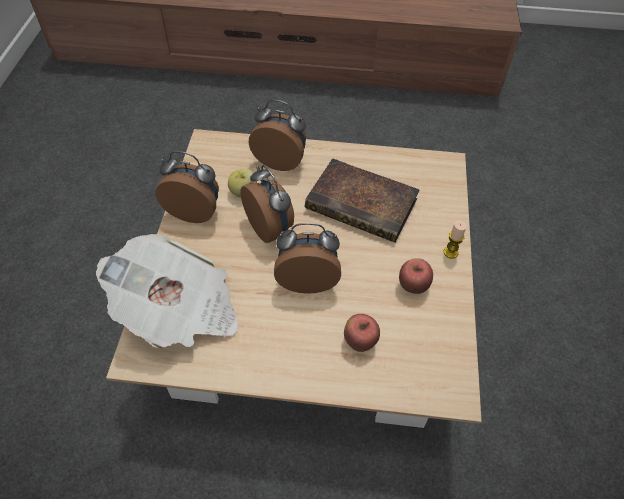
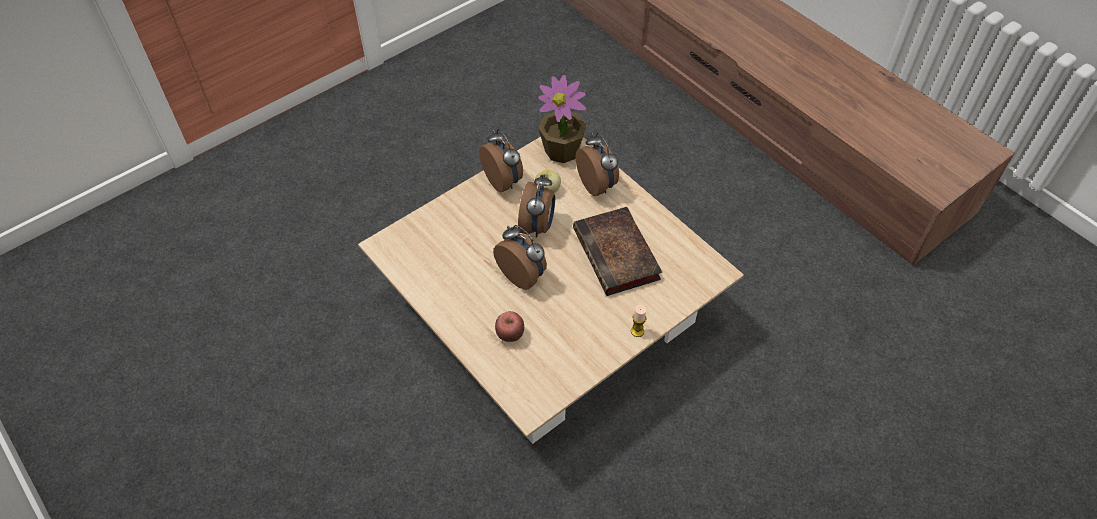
camera: 45 degrees right, 0 degrees up
(180, 310) = (431, 236): newspaper -> none
(218, 152) = (562, 150): none -> potted plant
(413, 286) = (583, 331): apple -> none

